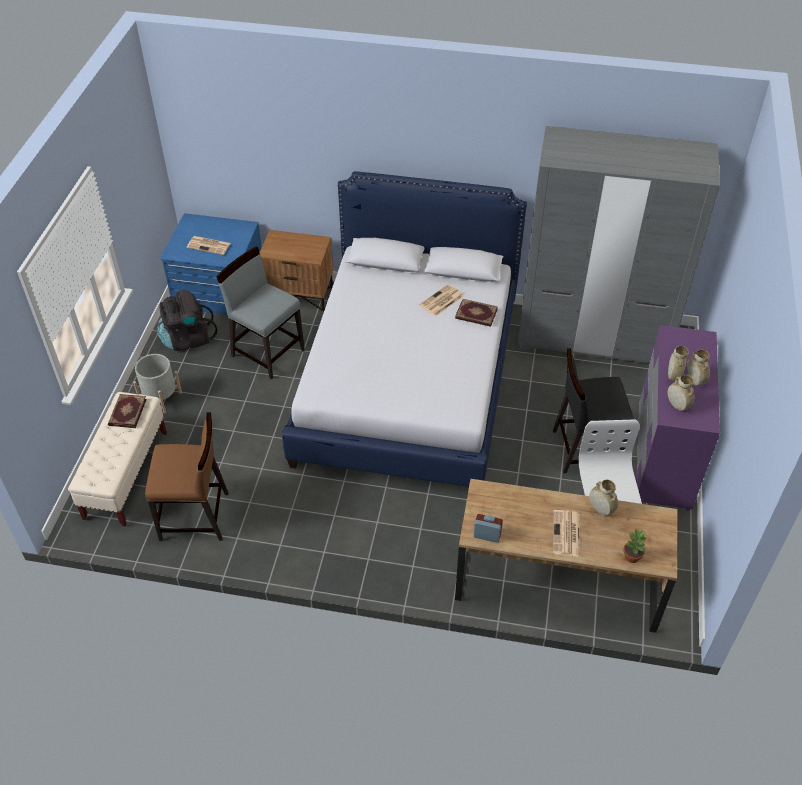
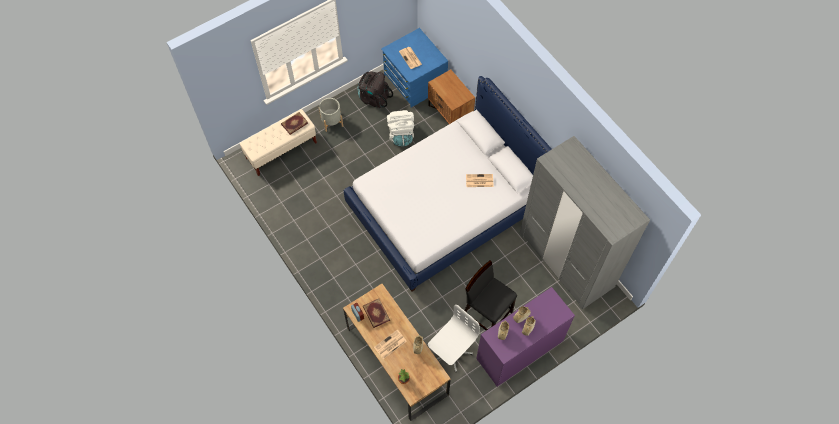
camera: 45 degrees right, 15 degrees up
(195, 517) = (288, 195): brown chair -> none
(267, 352) = (401, 135): grey chair -> white backpack
(476, 315) = (486, 202): book -> book (376, 313)

